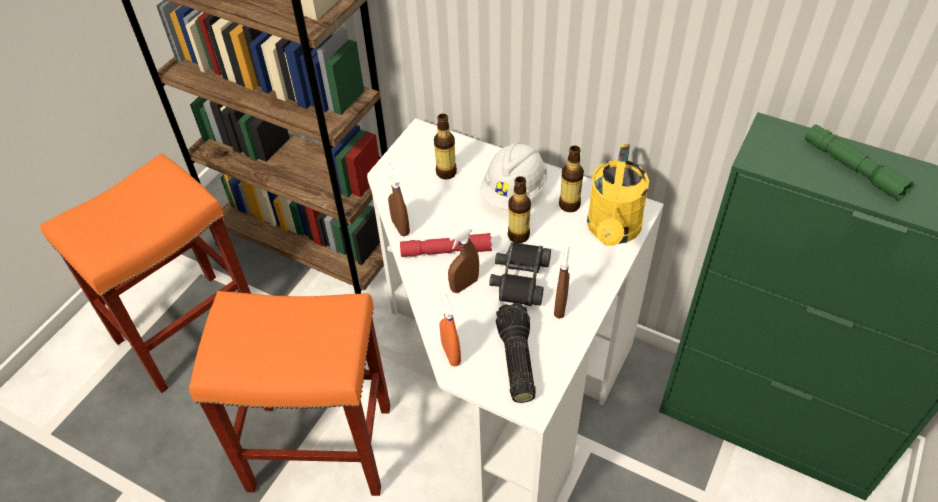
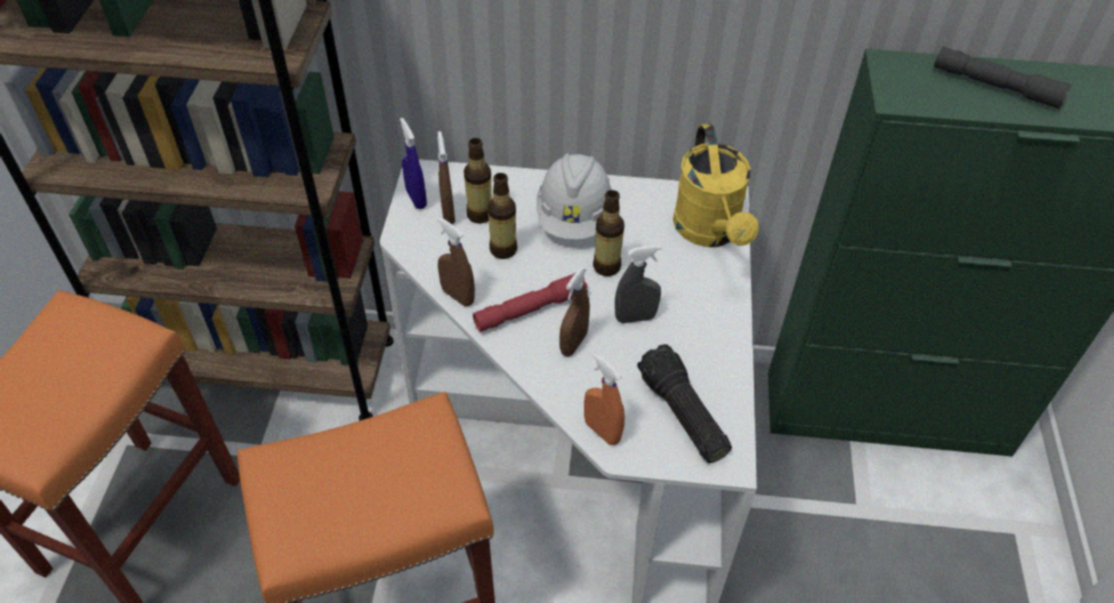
camera: 25 degrees left, 0 degrees up
(407, 149) = (416, 199): none -> blue spray bottle
(519, 279) = (635, 317): black binoculars -> grey spray bottle
(560, 306) = (698, 335): brown spray bottle -> brown spray bottle (448, 213)
(569, 205) = (646, 215): bottle -> bottle (503, 249)
(853, 168) = (995, 86): green flashlight -> grey flashlight

